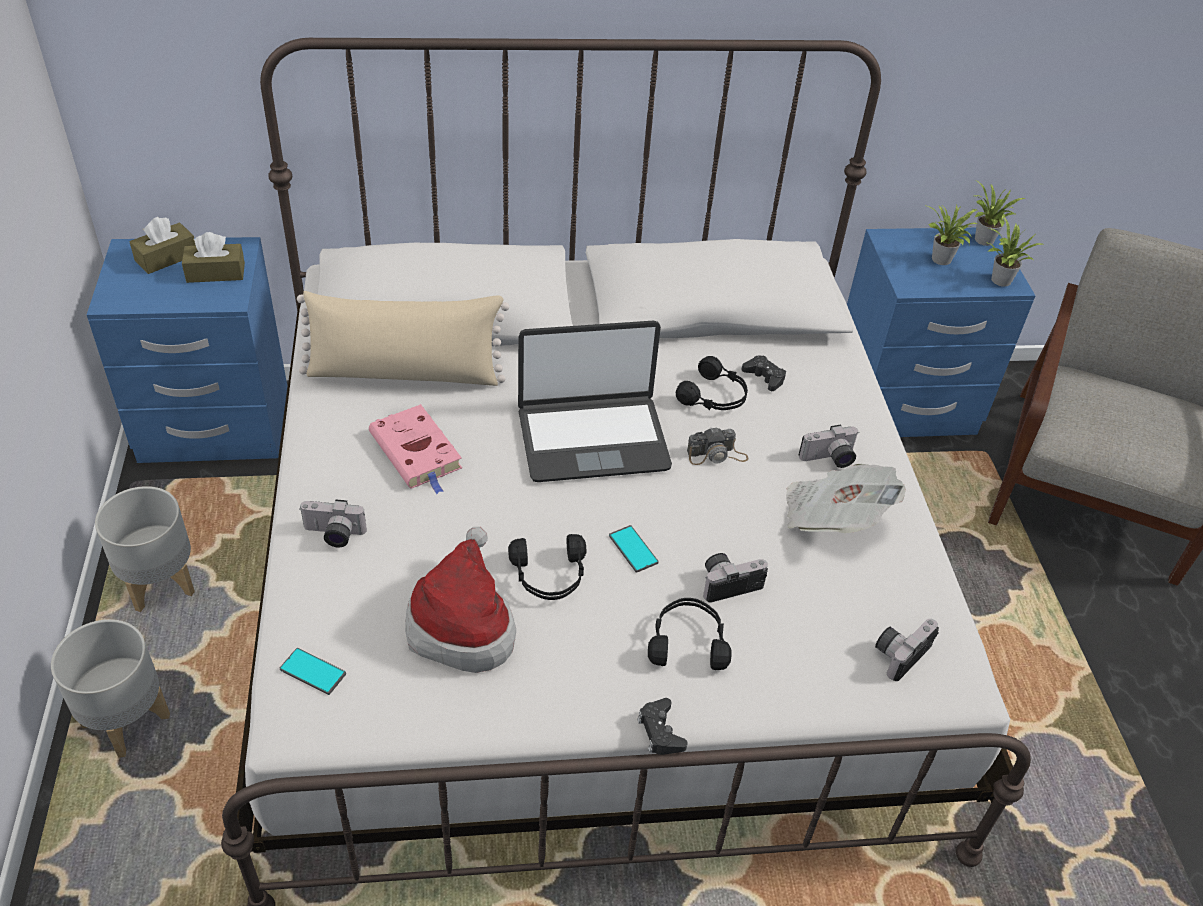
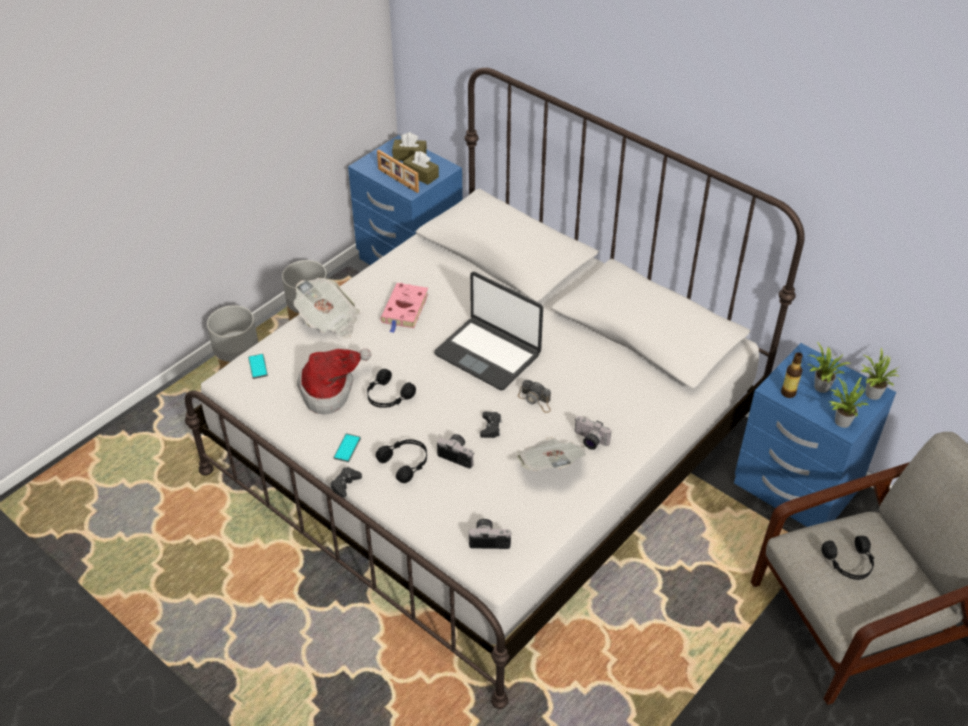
camera: 50 degrees right, 0 degrees up
(191, 296) = (397, 181): none -> picture frame
(333, 535) = (329, 321): camera -> newspaper
(405, 373) = (446, 271): beige pillow -> none
(633, 549) = (437, 411): phone -> phone (347, 448)
(714, 397) = (576, 374): black headphones -> black headphones (849, 563)
(764, 377) = (617, 382): black game controller -> black game controller (491, 427)
(926, 282) = (788, 393): none -> bottle

